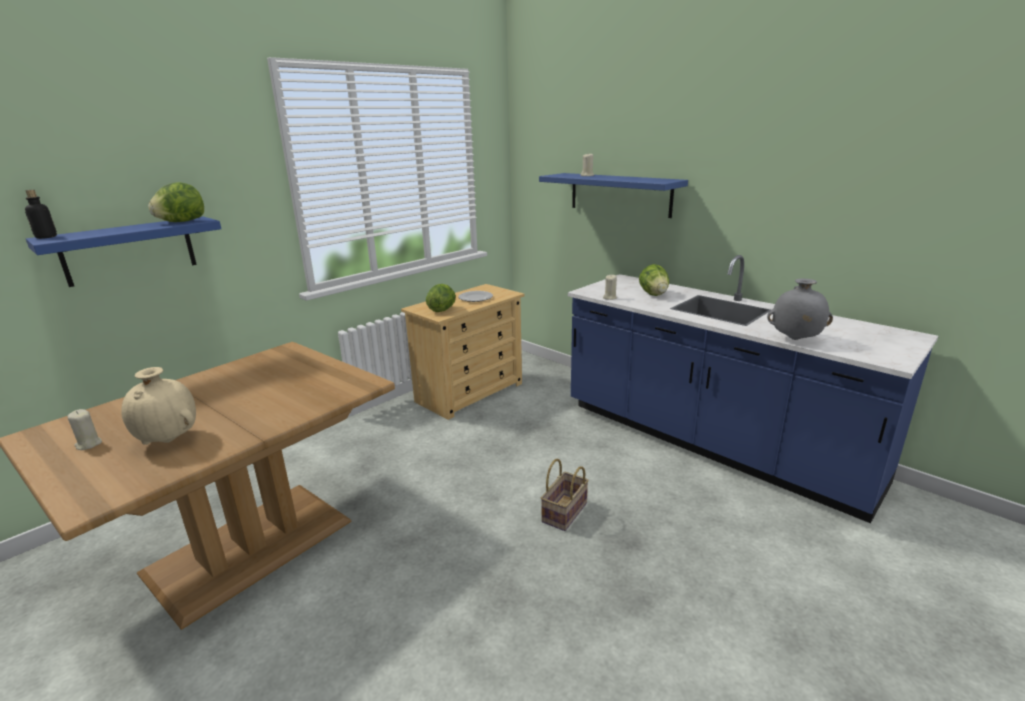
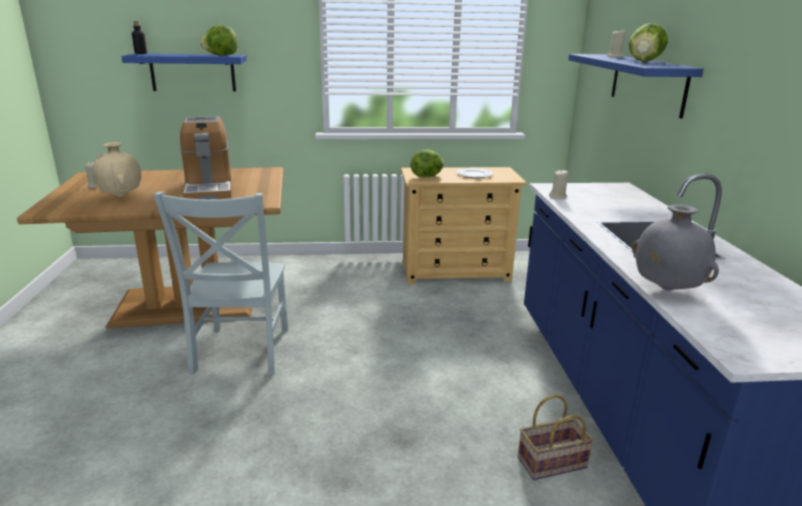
camera: 40 degrees right, 0 degrees up
(267, 391) = (209, 188): none -> coffee machine
(394, 558) = (240, 352): none -> grey chair
(565, 513) = (387, 390): basket -> basket (551, 464)
(653, 294) = (614, 207): lettuce -> lettuce (644, 61)

